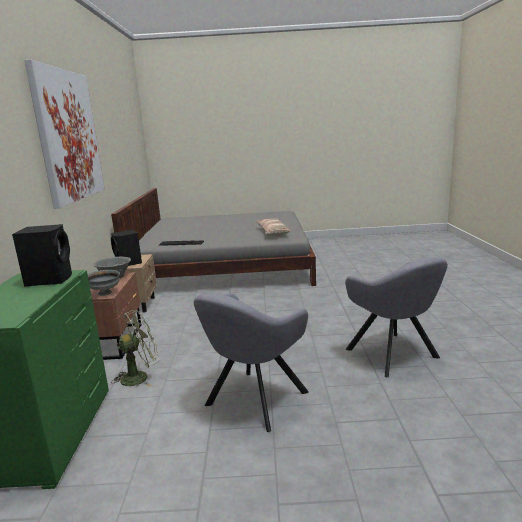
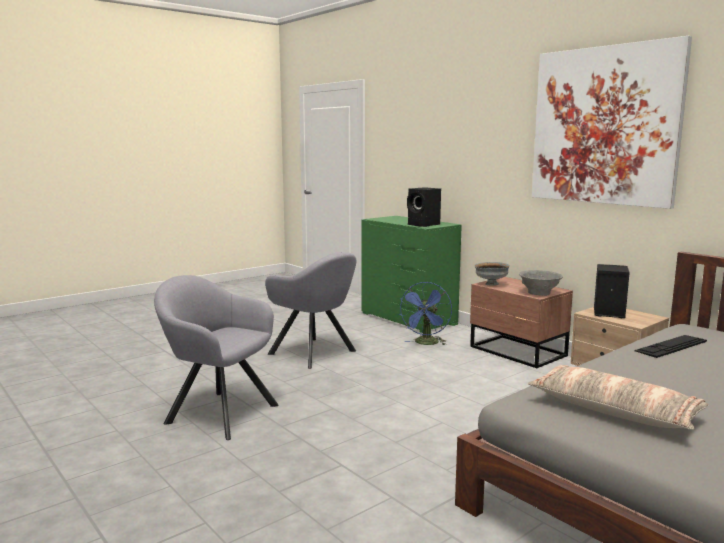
camera: 140 degrees right, 5 degrees down
(140, 376) = (426, 343): green fan -> blue fan
(253, 401) = (315, 353): grey armchair -> grey armchair turned 135 degrees clockwise

